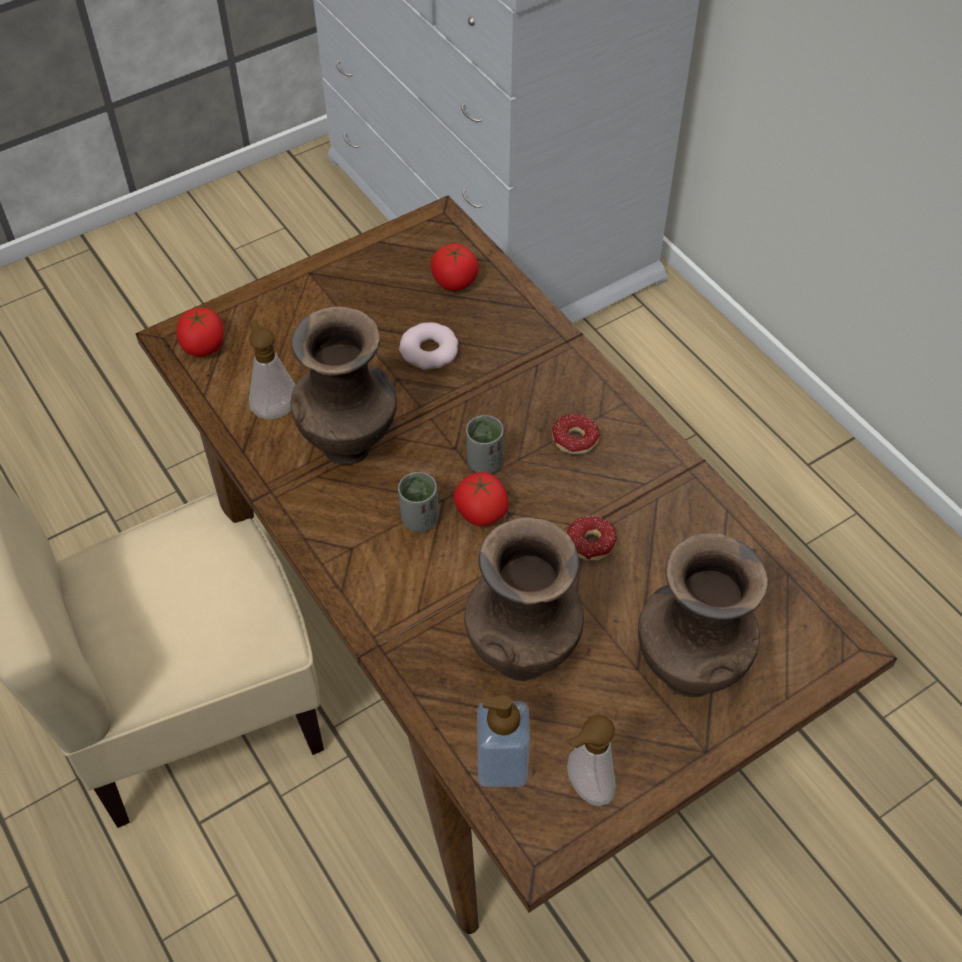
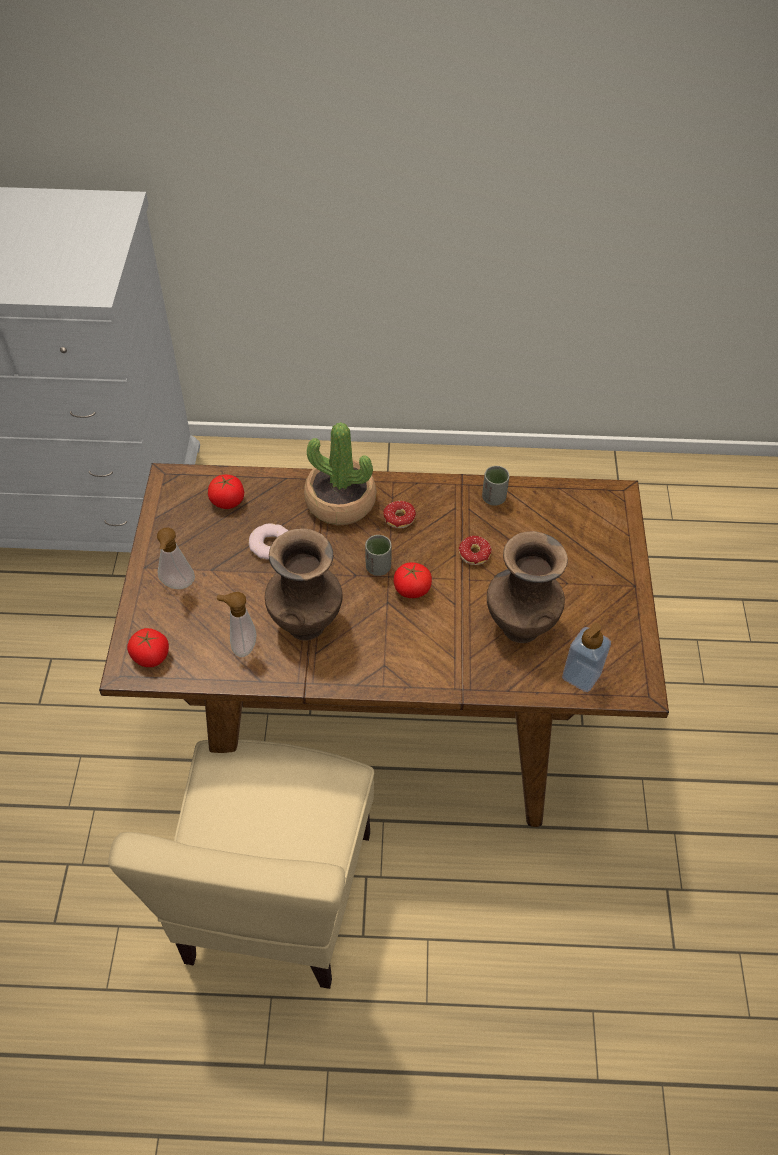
camera: 55 degrees left, 0 degrees up
(419, 519) = (391, 620): grey cup -> grey cup (493, 498)
(546, 373) = (340, 502): none -> potted plant
(585, 789) = (620, 648): soap dispenser -> soap dispenser (177, 586)
(687, 669) = (583, 563): brown vase -> none

